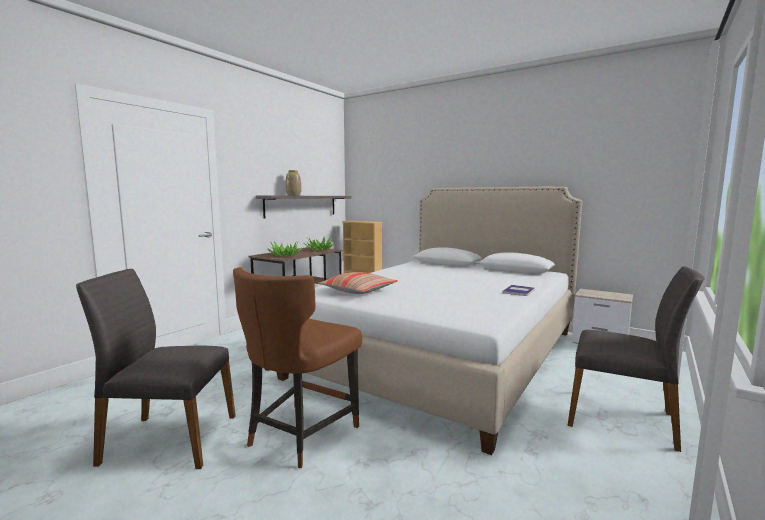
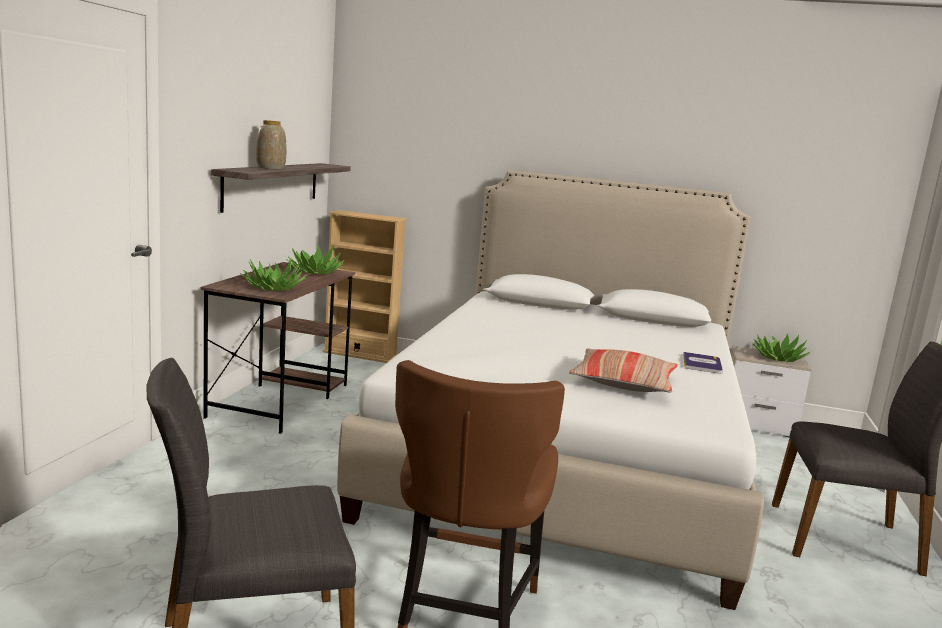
camera: 20 degrees left, 5 degrees up
(358, 291) = (479, 368): pillow -> pillow (623, 383)
(609, 295) = (778, 358): none -> potted plant

